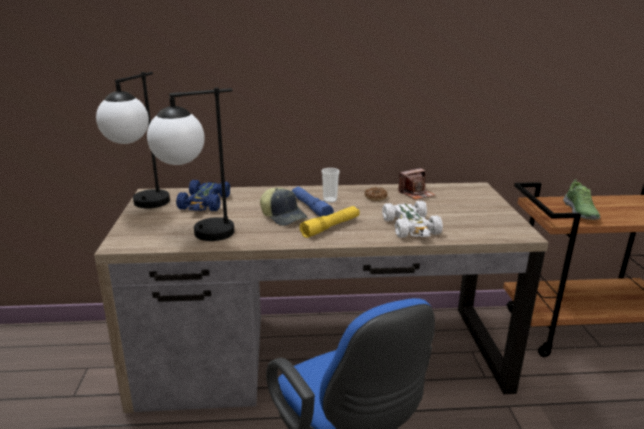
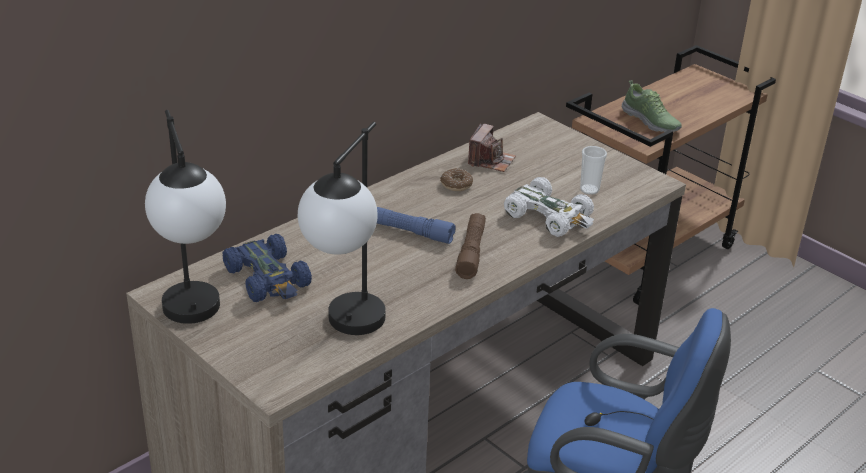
camera: 40 degrees left, 10 degrees up
(283, 216) = (397, 258): cap -> none
(330, 200) = (412, 210): cup -> cup (589, 190)
(330, 227) = (471, 252): yellow flashlight -> brown flashlight

